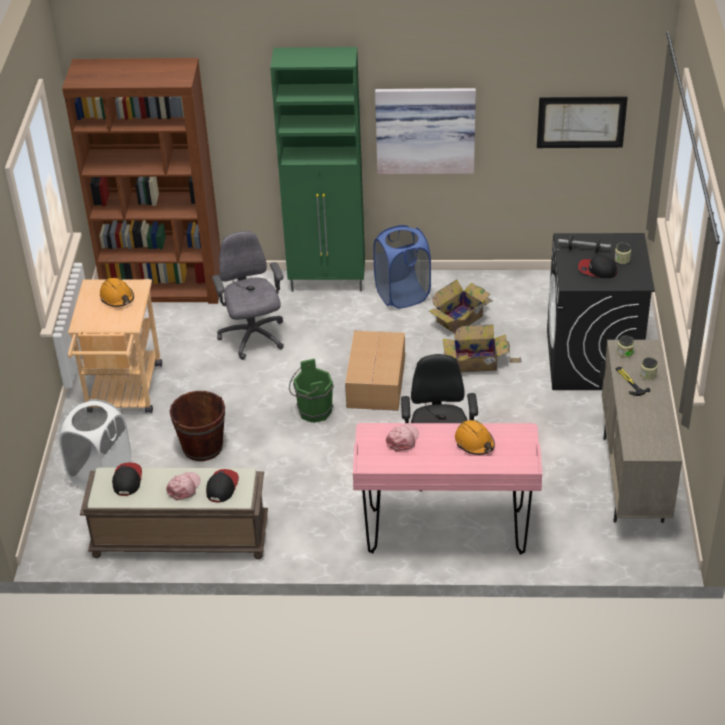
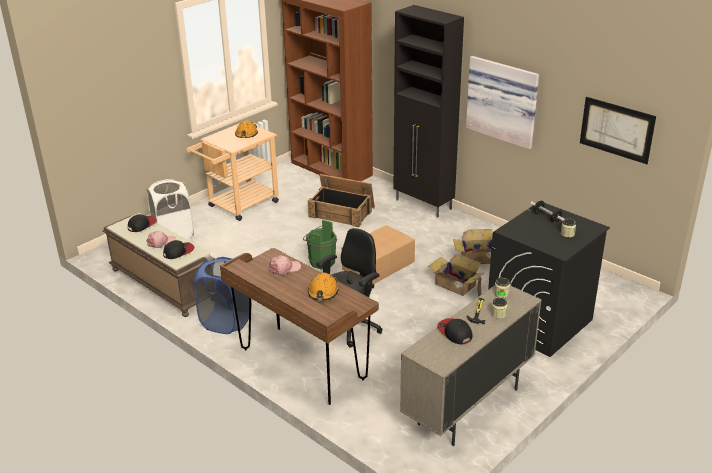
camera: 40 degrees right, 10 degrees down
(202, 447) = (239, 249): brown bucket -> none
(253, 338) = (342, 212): grey office chair -> crate
(328, 282) = (424, 205): green cabinet -> black cabinet
(402, 294) = (460, 230): blue laundry basket -> blue laundry basket (226, 322)
(446, 532) = (302, 364): pink desk -> brown desk
(597, 270) = (538, 232): cap -> cap (454, 332)

